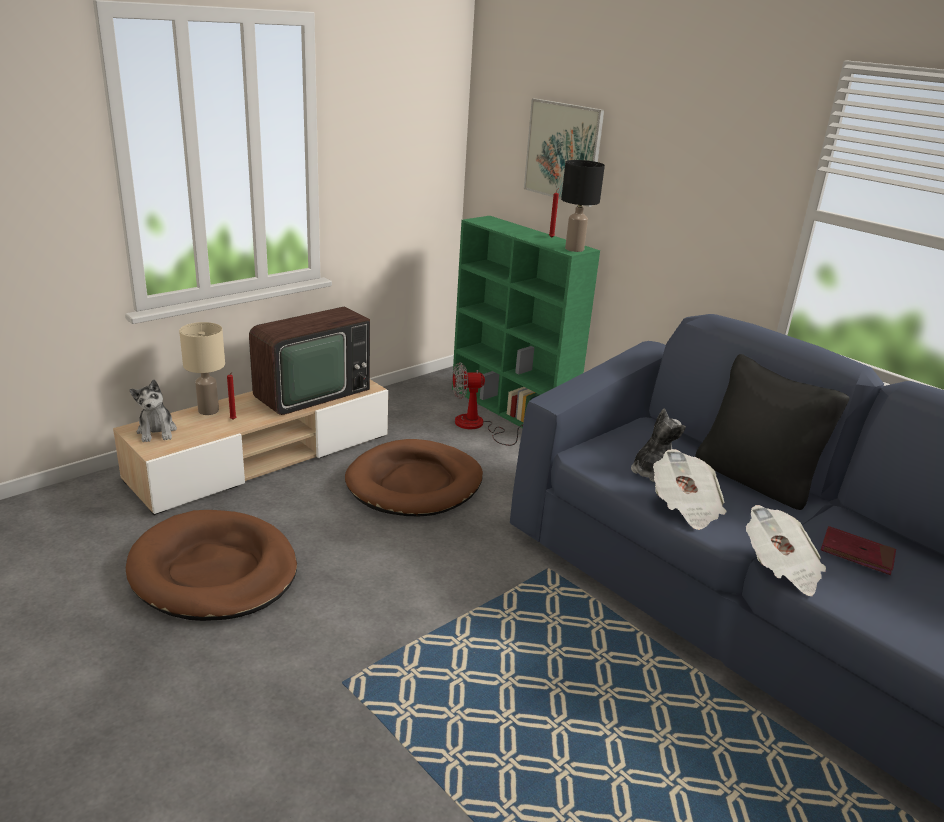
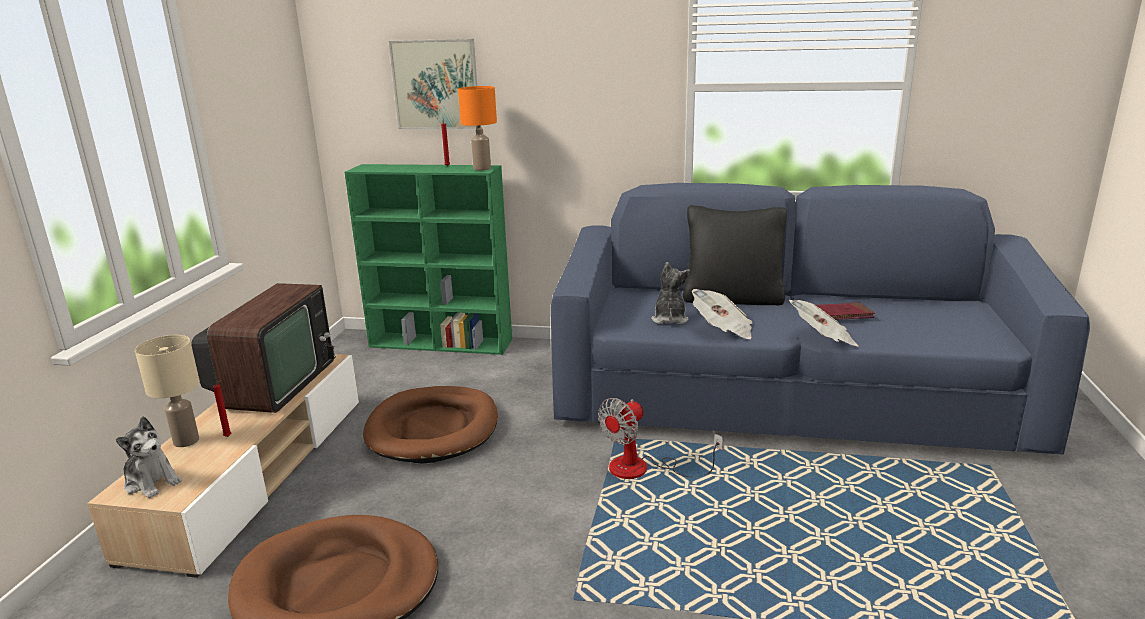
camera: 35 degrees left, 5 degrees down
(477, 426) = (429, 366): fan -> fan (643, 469)
(573, 249) = (481, 169): black table lamp -> orange table lamp

